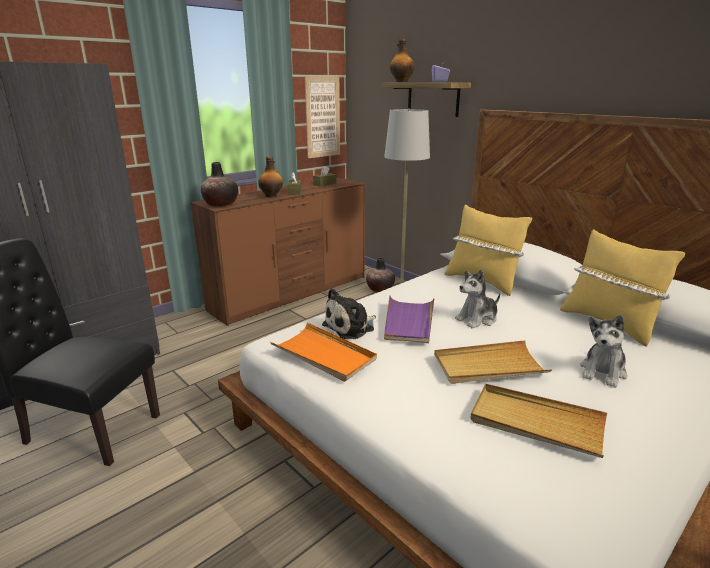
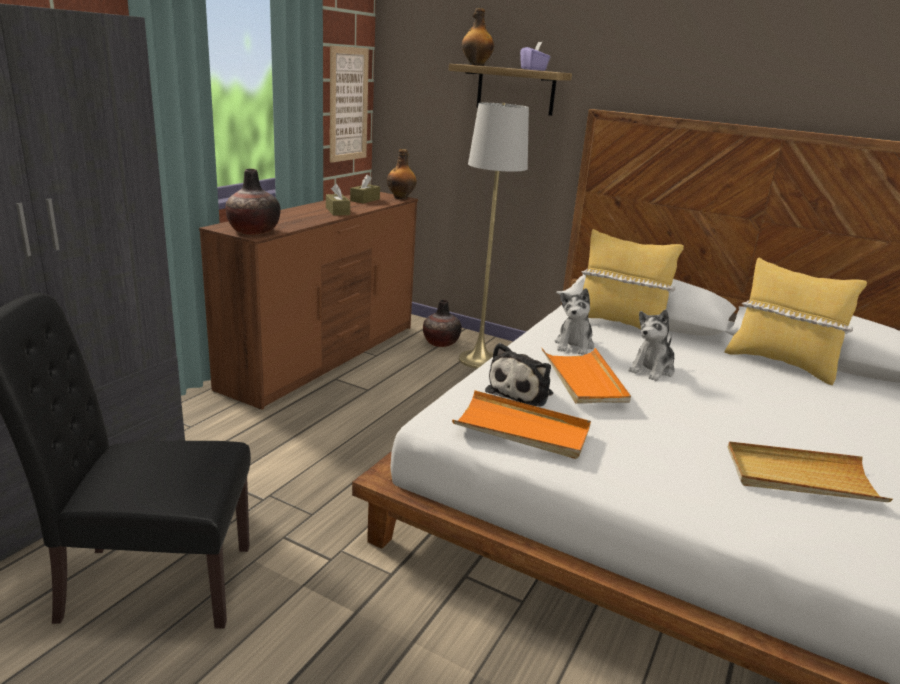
camera: 20 degrees left, 0 degrees up
(271, 196) = (312, 218): bottle -> bottle (401, 197)
(409, 321) = (584, 379): purple tray -> orange tray
(488, 366) = (708, 422): beige tray -> none
(603, 372) = (816, 416): plush toy -> plush toy (574, 345)

